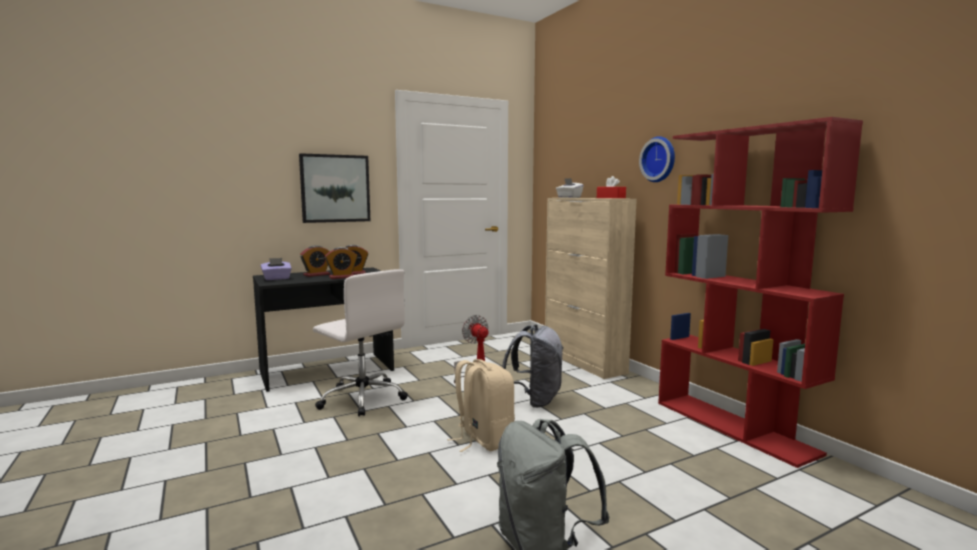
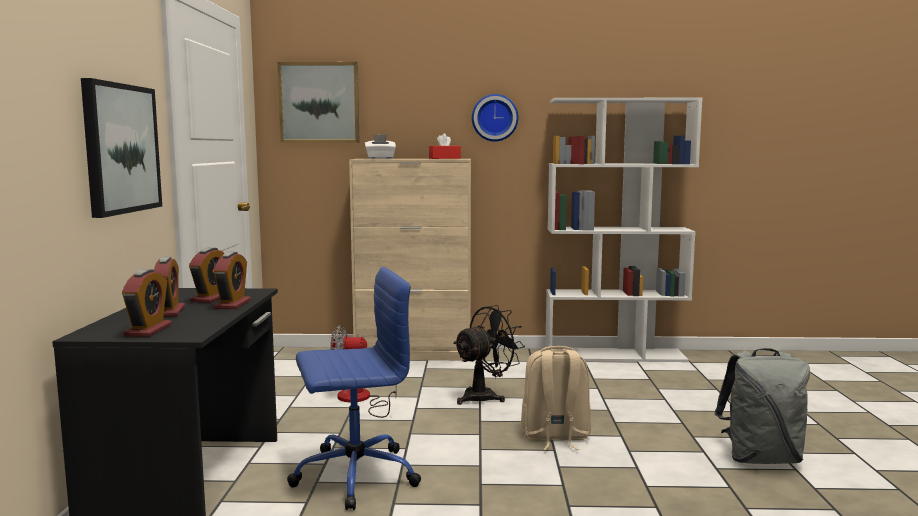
camera: 60 degrees left, 0 degrees up
(277, 278) = (148, 330): purple tissue box -> alarm clock
(362, 398) = (353, 475): white office chair -> blue office chair
(535, 400) = (485, 396): grey backpack -> black fan
(559, 155) = (319, 103): none -> picture
(734, 427) = (615, 355): red bookcase -> white bookcase

